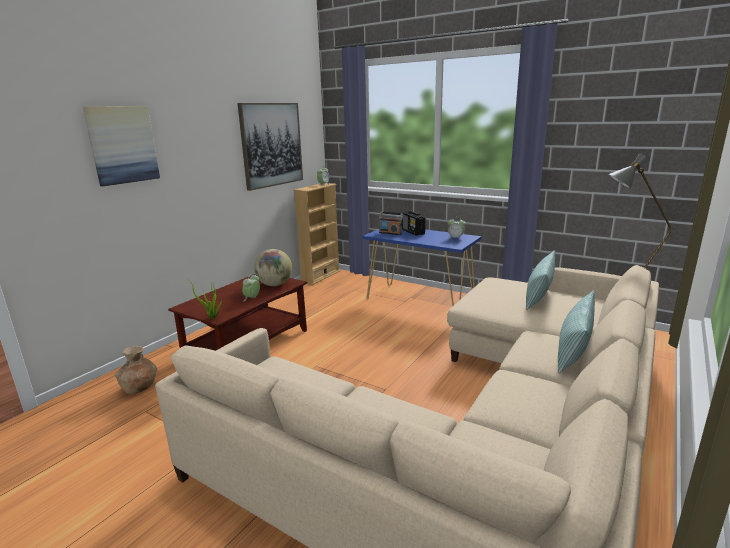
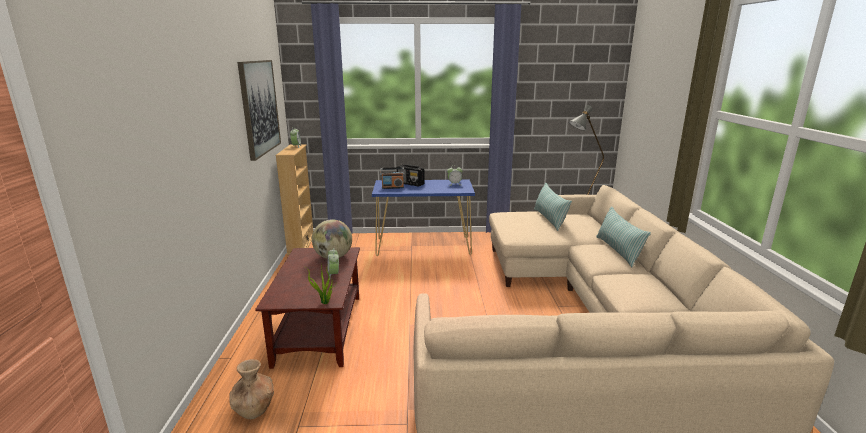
camera: 35 degrees left, 0 degrees up
(123, 145) = (171, 119): picture -> none

